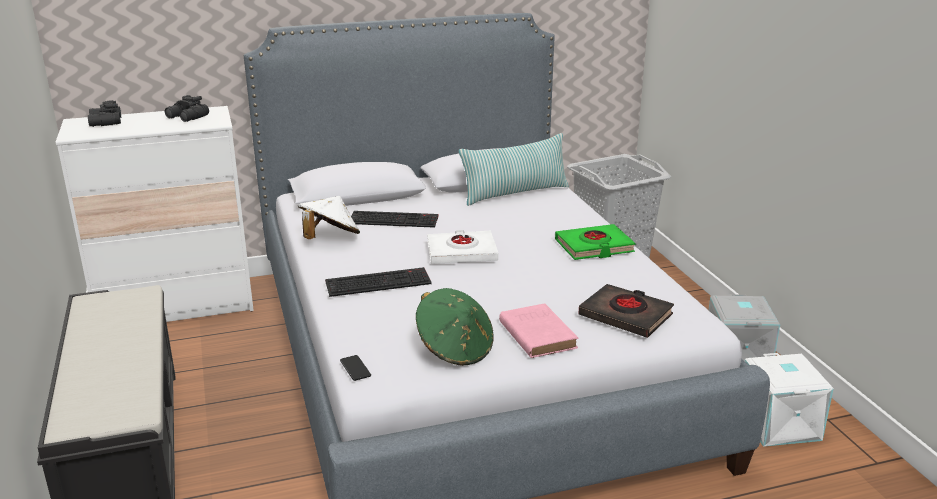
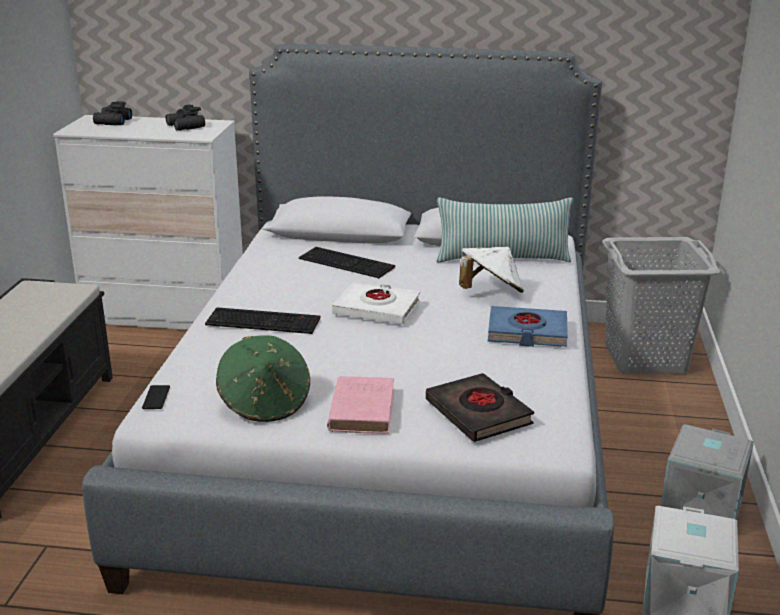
camera: 25 degrees right, 0 degrees up
(329, 238) = (266, 270): white hat -> white hat (490, 292)
(594, 247) = (527, 332): green book -> blue book

